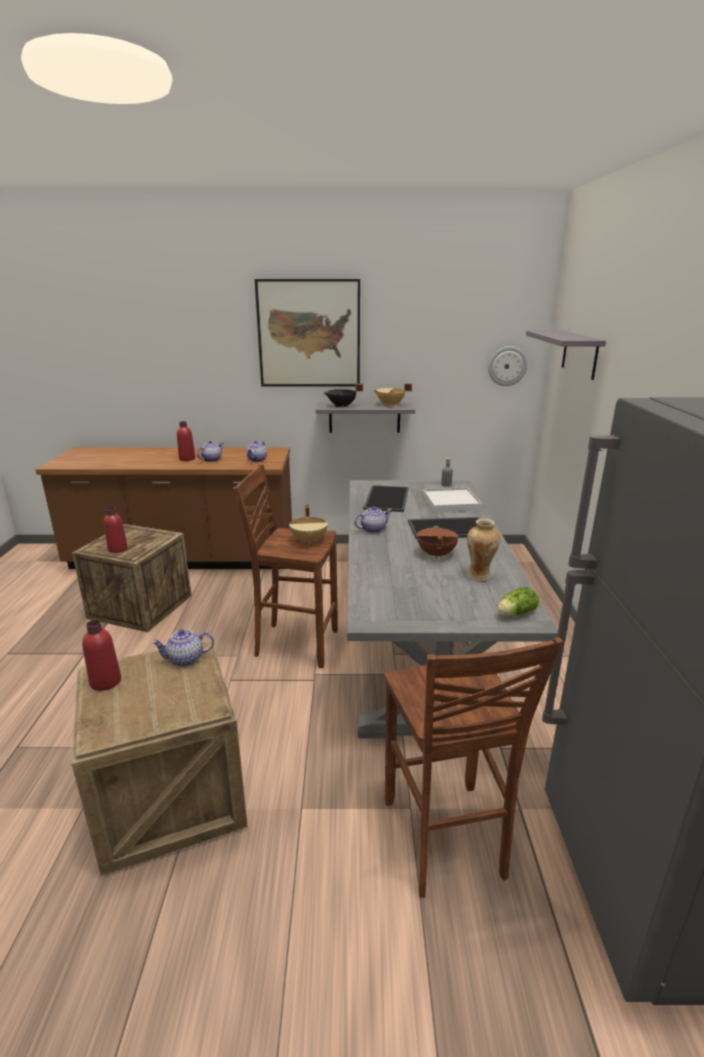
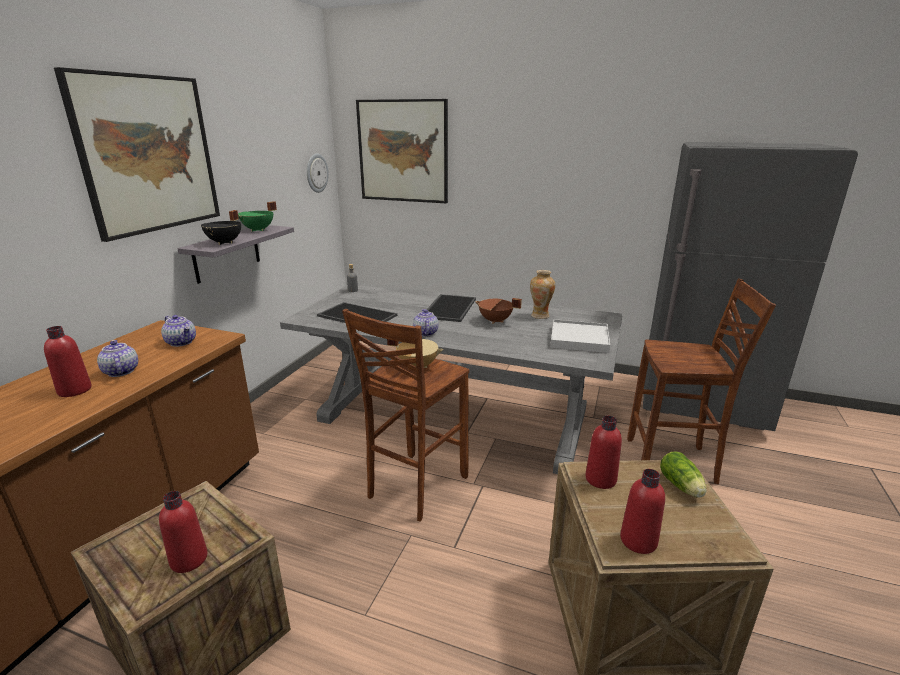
camera: 70 degrees left, 0 degrees up
(185, 659) = (600, 479): teapot -> red bottle
(390, 405) = (259, 230): beige cooking pot -> green cooking pot
(451, 502) = (396, 297): white tray -> white tray (579, 339)
(514, 614) = (597, 318): lettuce -> lettuce (682, 487)
(579, 354) = (403, 151): grey shelf -> picture

